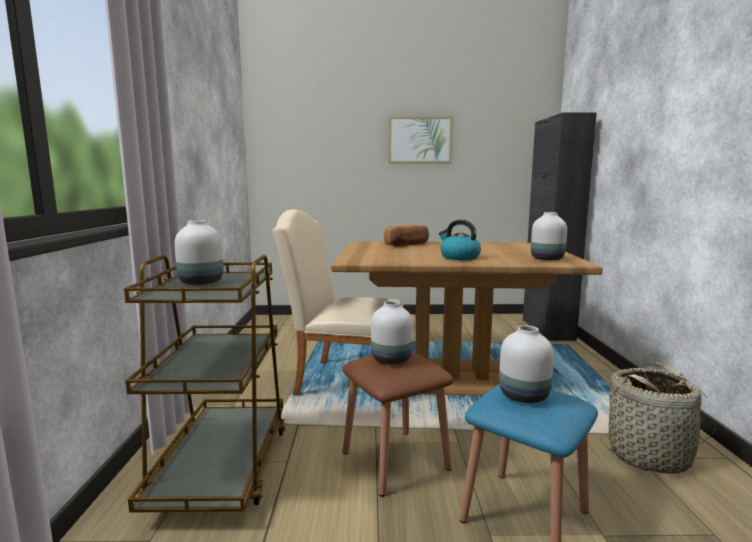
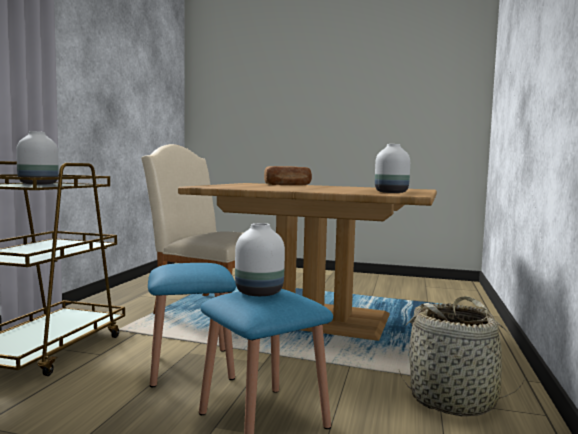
camera: 15 degrees right, 5 degrees down
(392, 359) = (188, 265): white vase -> none
(395, 460) = (191, 366): brown stool -> blue stool
(420, 140) = (343, 94): picture -> none
(459, 257) = (306, 189): kettle -> none
(547, 329) = (464, 294): black cabinet -> none

